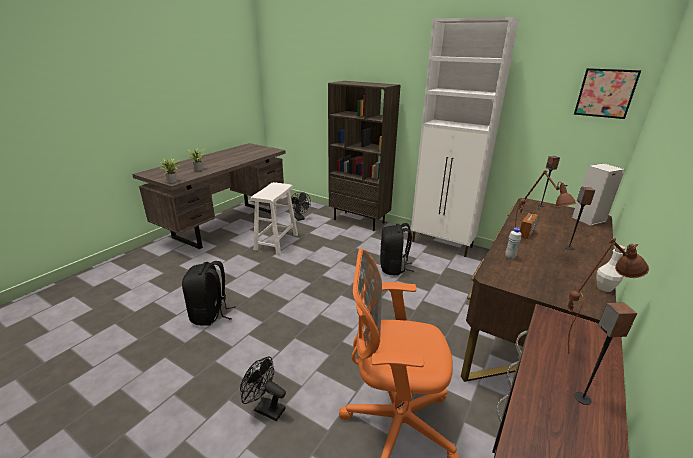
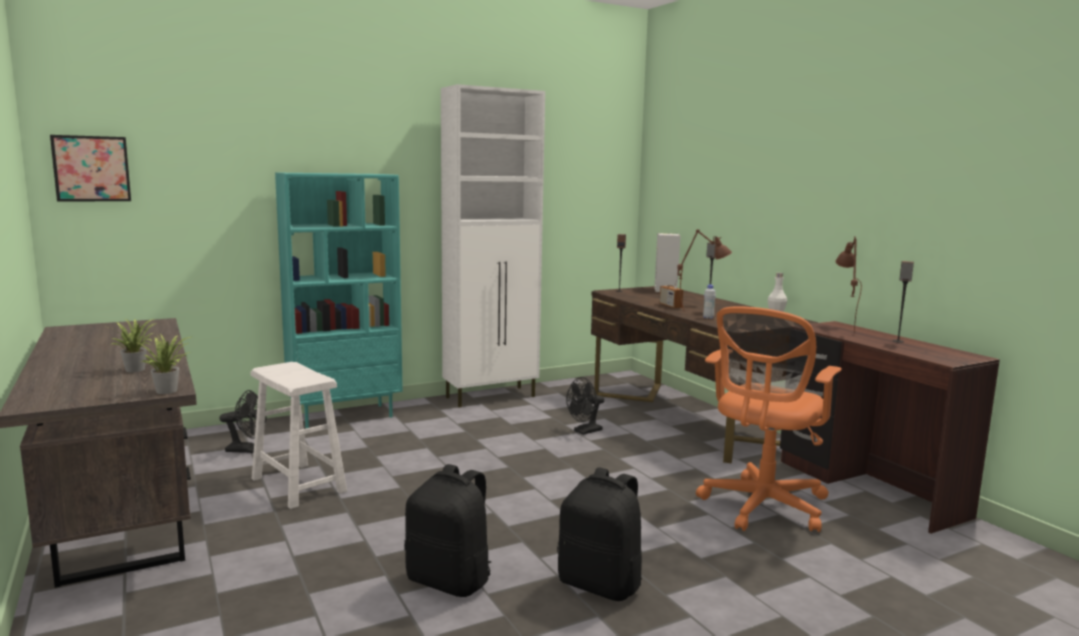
camera: 60 degrees left, 15 degrees down
(265, 408) = (699, 572): black fan -> black fan (584, 431)
(359, 221) = (345, 416): brown bookcase -> turquoise bookcase
(393, 268) = (504, 433): black backpack -> black backpack (601, 584)
(605, 93) = (608, 171): picture -> picture (91, 168)

